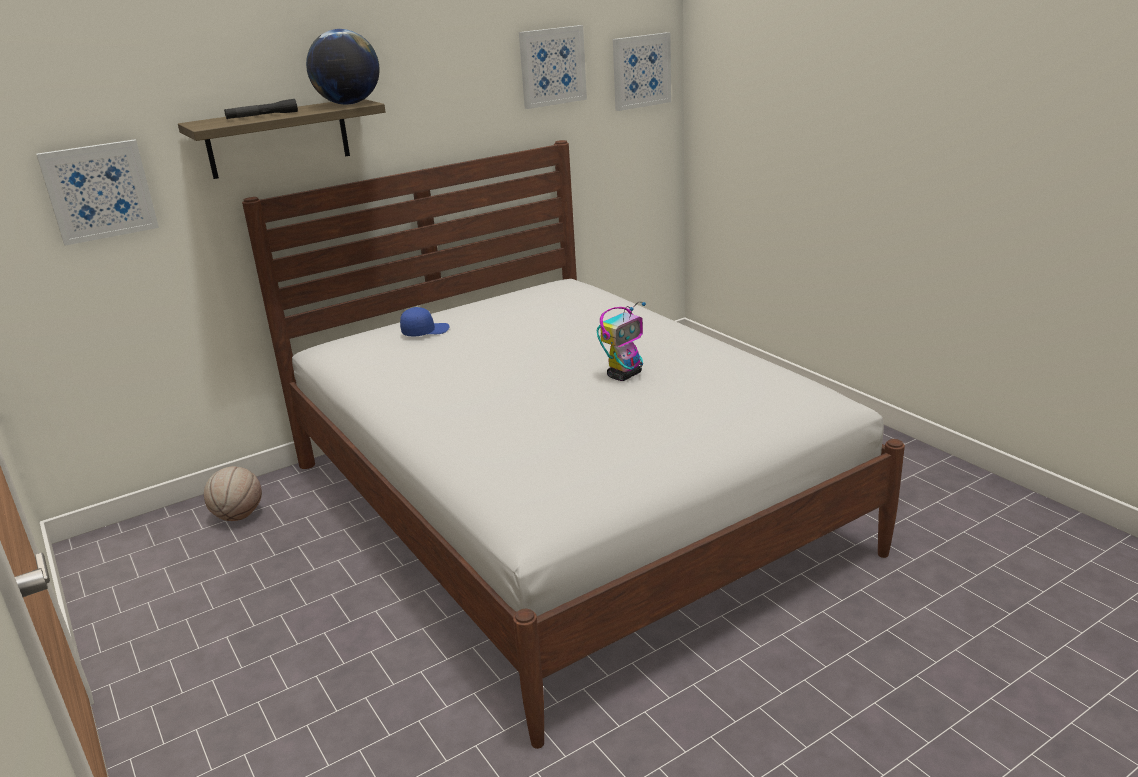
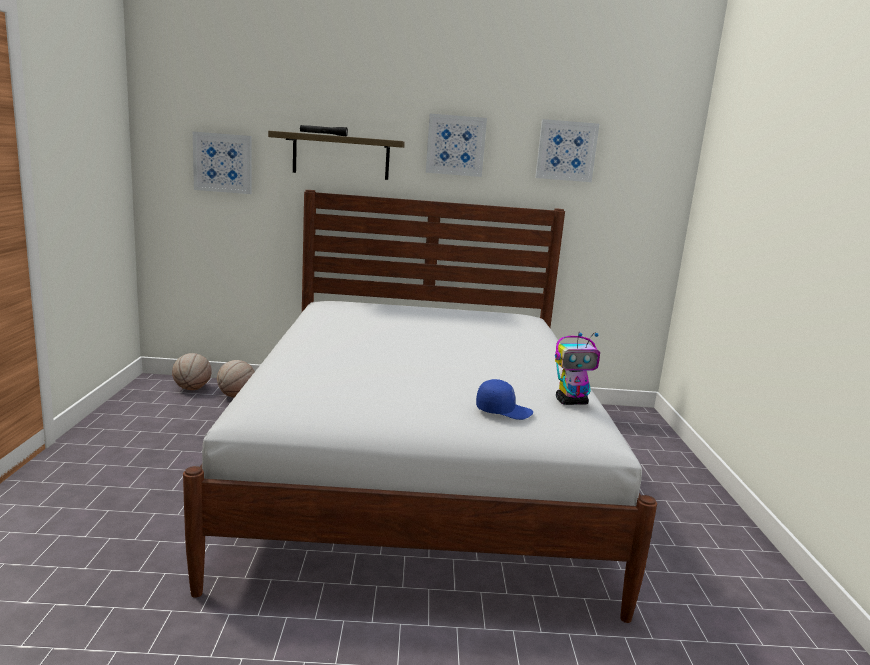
camera: 30 degrees right, 10 degrees down
(163, 533) = (192, 388): none -> basketball
(349, 104) = (384, 139): globe -> none
(425, 331) = (386, 309): blue cap -> blue cap (503, 411)
(624, 375) = (460, 365): toy robot -> toy robot (572, 402)
(641, 71) = (650, 171): picture -> picture (455, 145)

